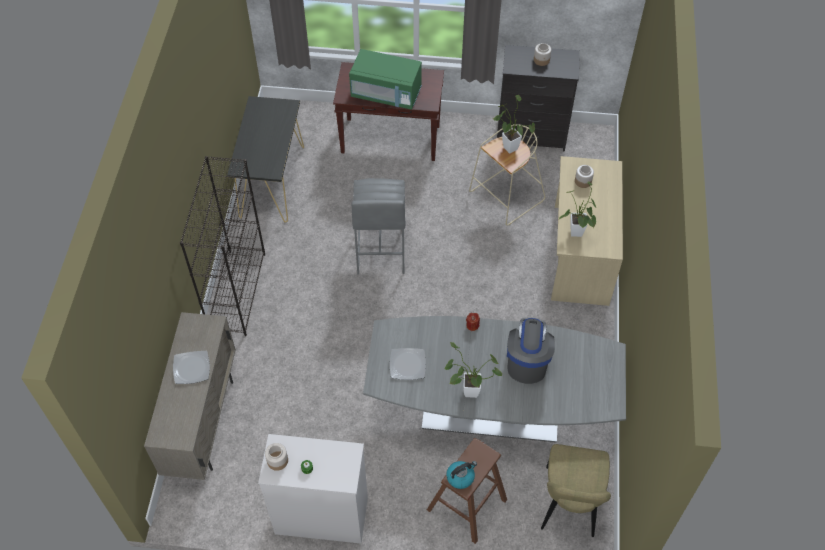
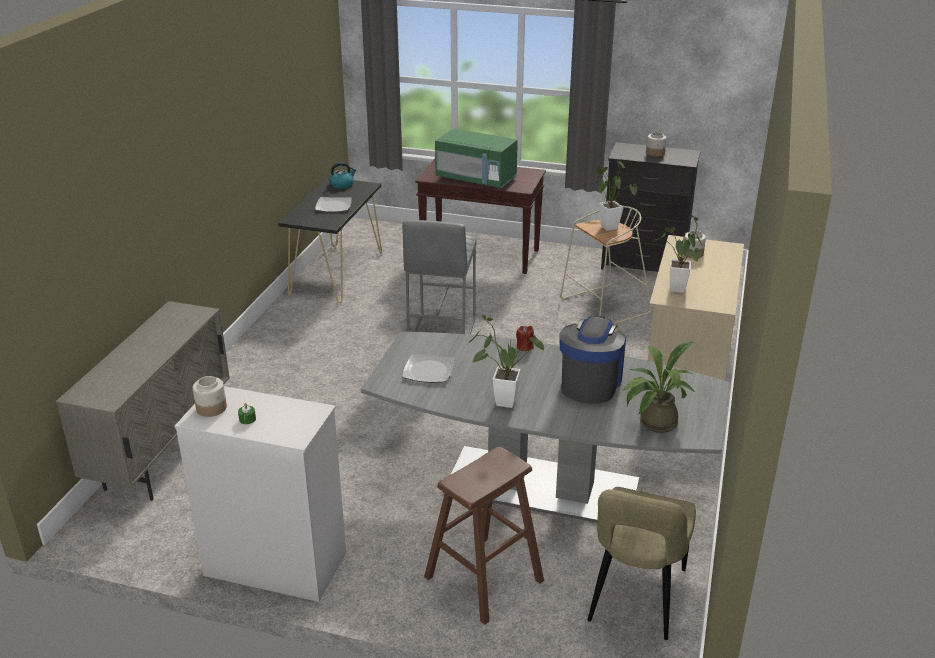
camera: 10 degrees right, 25 degrees down
(192, 368) = (155, 343): plate -> plate (334, 206)
(237, 291) = (259, 349): black bookcase -> none
(460, 477) = (467, 481): kettle -> kettle (342, 184)
(577, 399) = (653, 424): none -> potted plant

